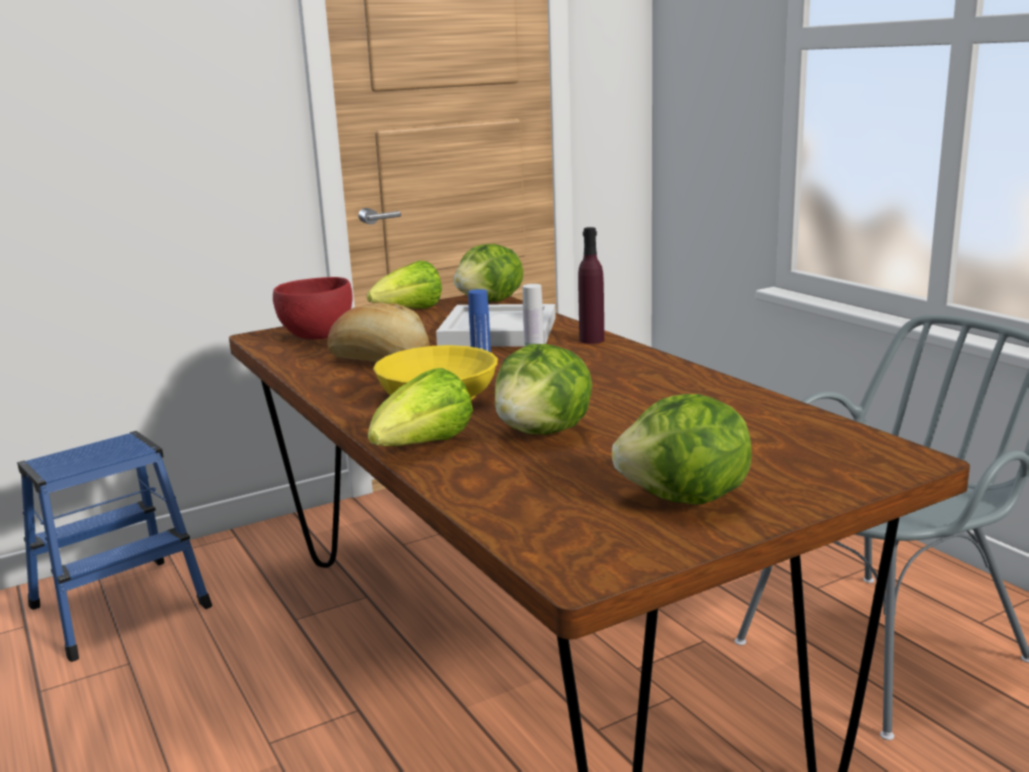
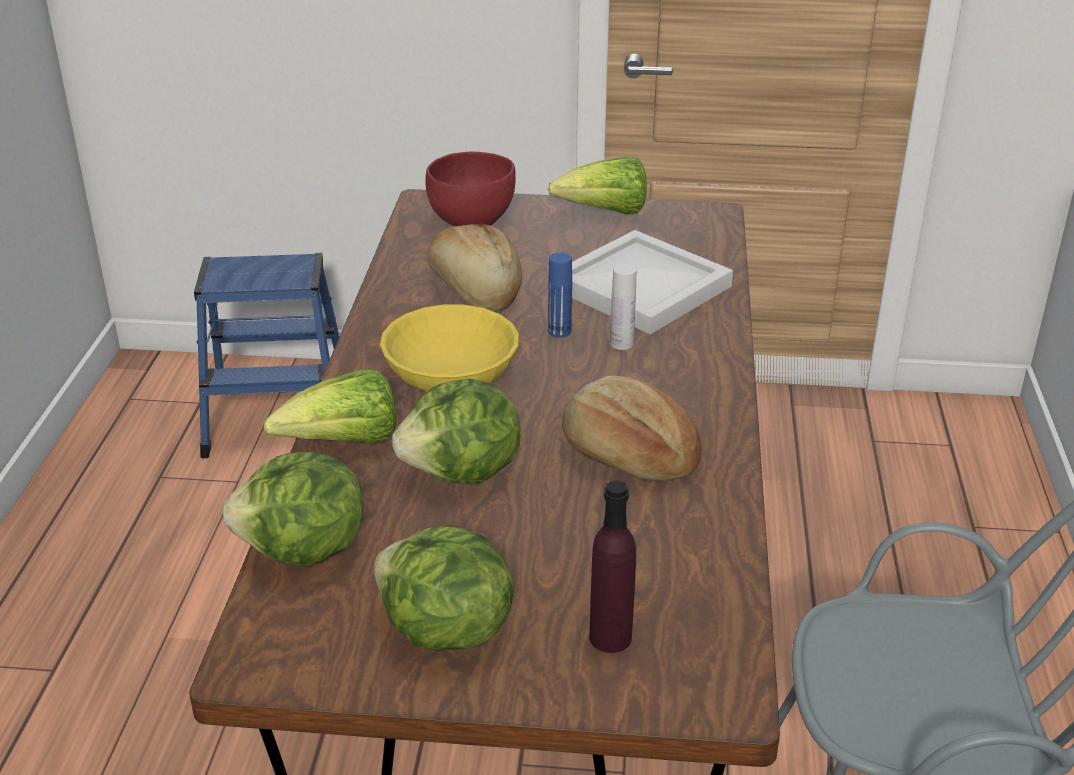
camera: 35 degrees right, 15 degrees up
(491, 302) = (707, 227): lettuce -> lettuce (304, 552)
(591, 340) = (711, 344): purple bottle -> purple bottle (610, 637)
(637, 392) = (628, 456): none -> bread

